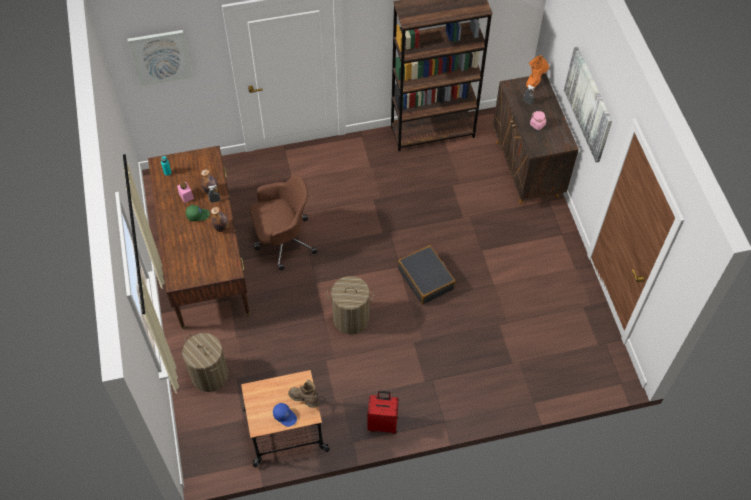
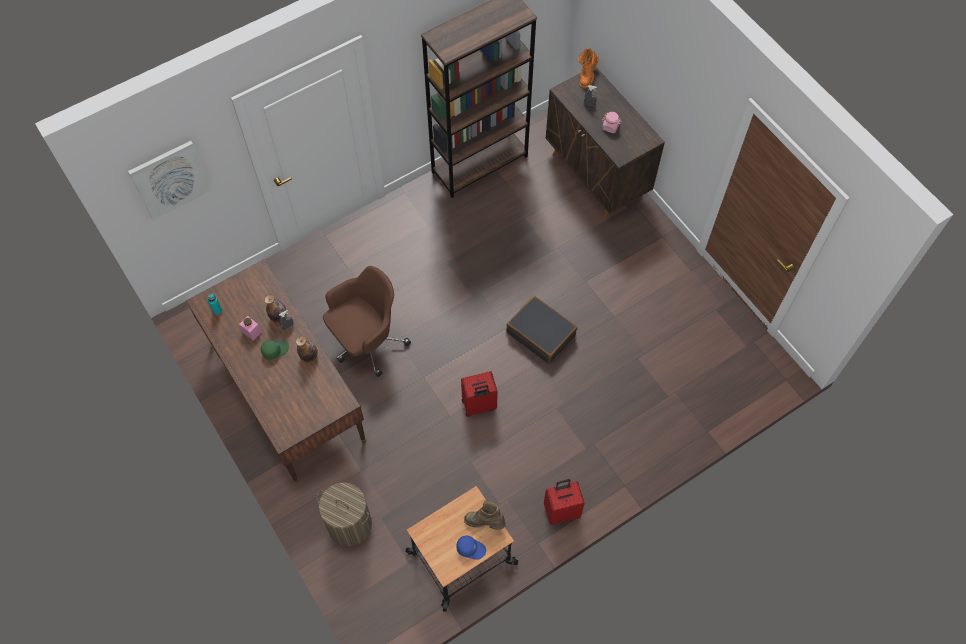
camera: 20 degrees left, 5 degrees up
(351, 318) = (479, 406): laundry basket -> red suitcase
(588, 104) = (671, 91): picture -> none

